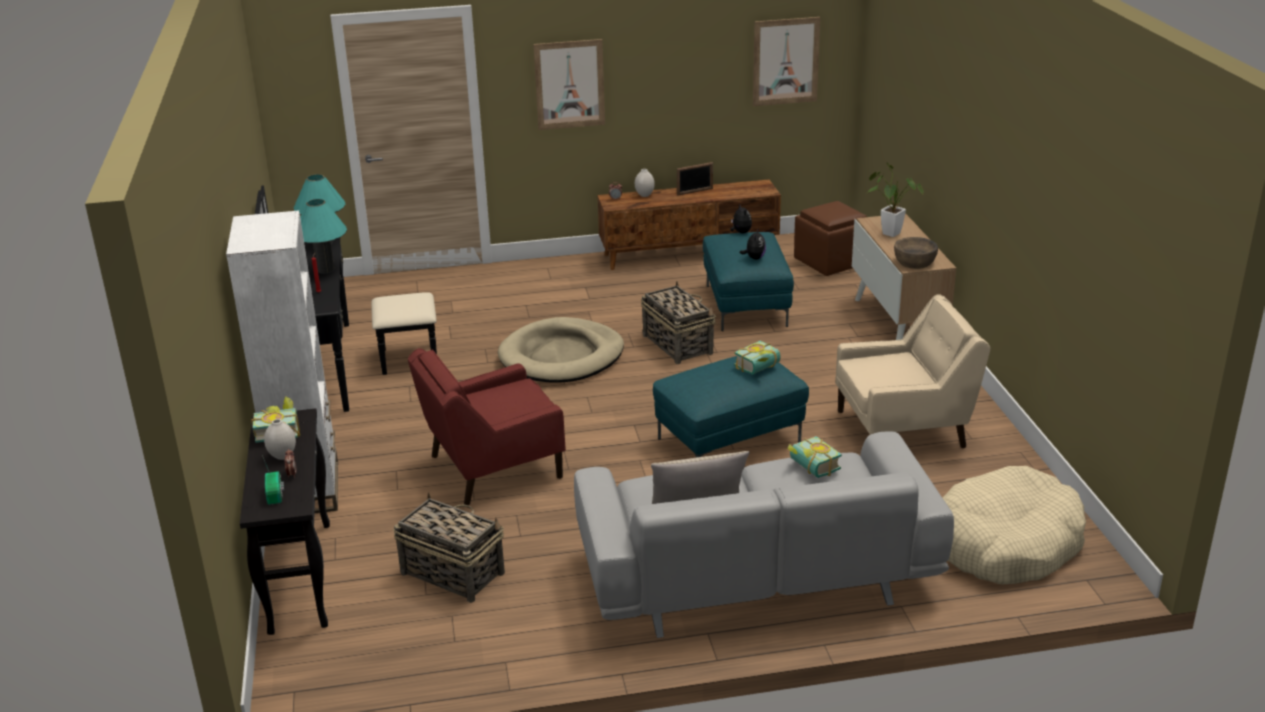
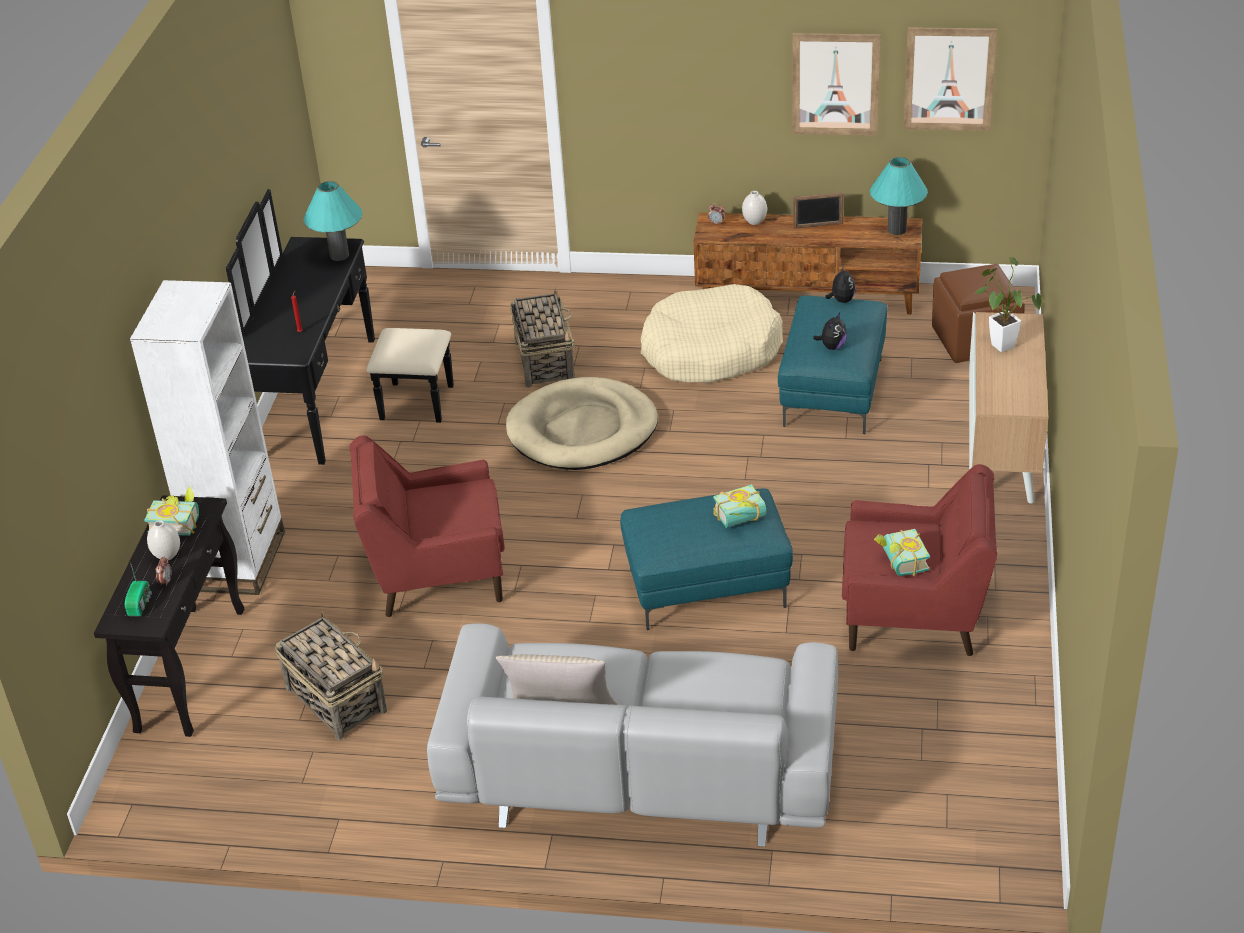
camera: 20 degrees right, 10 degrees up
(325, 269) = (322, 298): turquoise table lamp -> turquoise table lamp (897, 230)
(569, 84) = (667, 81): picture -> picture (835, 84)
(677, 344) = (721, 436): basket -> basket (544, 360)
(810, 468) = (717, 672): book -> book (899, 562)
(903, 429) = (915, 614): beige armchair -> red armchair
(914, 262) = (1002, 398): brown bowl -> none
(1006, 543) = (938, 798): beige dog bed -> beige dog bed (710, 351)

